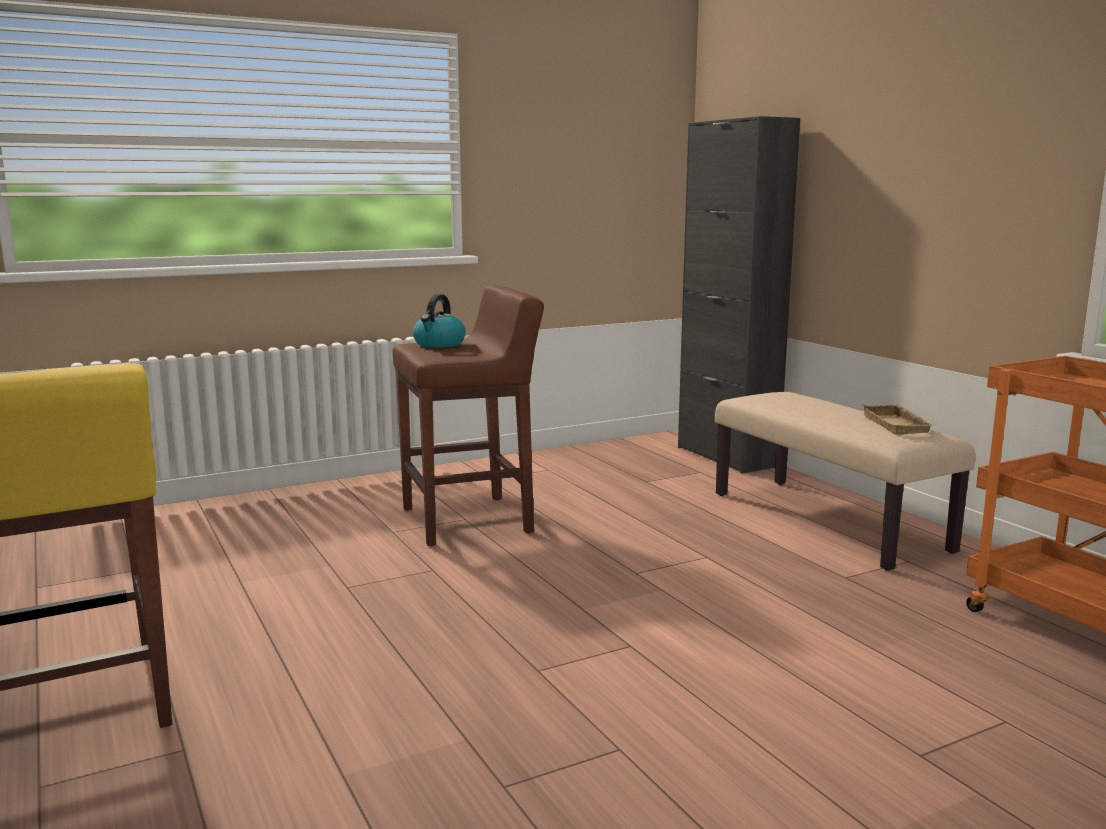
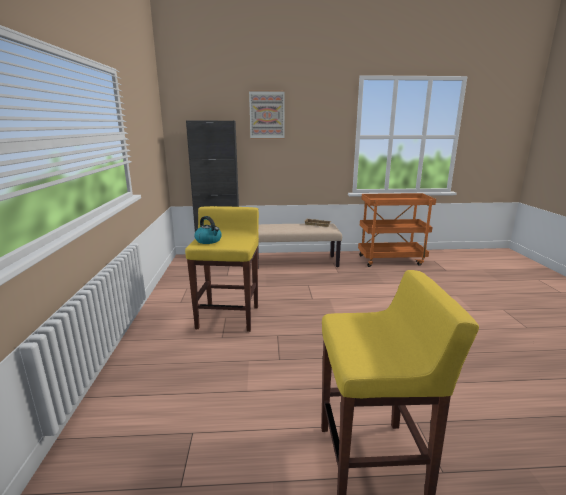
camera: 65 degrees left, 5 degrees up
(469, 520) = (228, 317): brown stool -> yellow stool
(867, 97) = (267, 115): none -> picture

